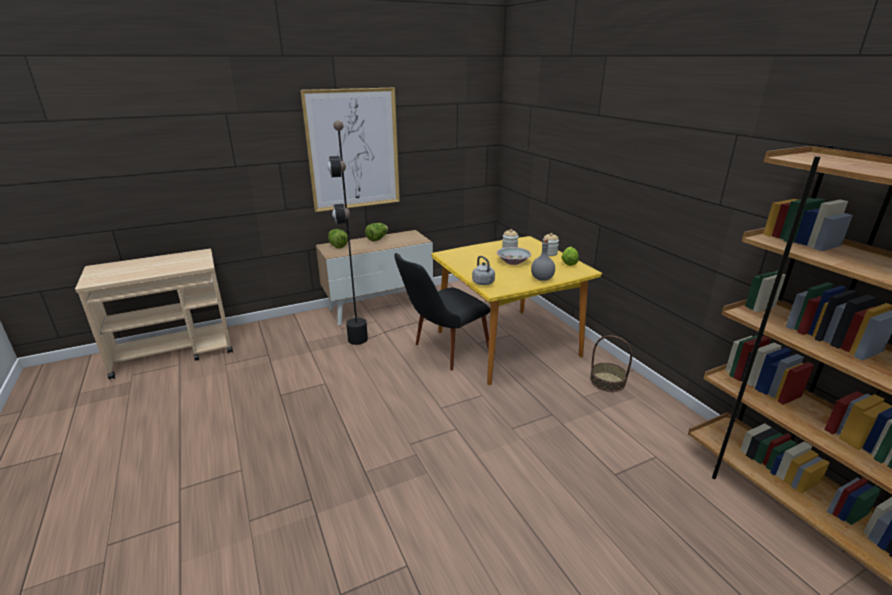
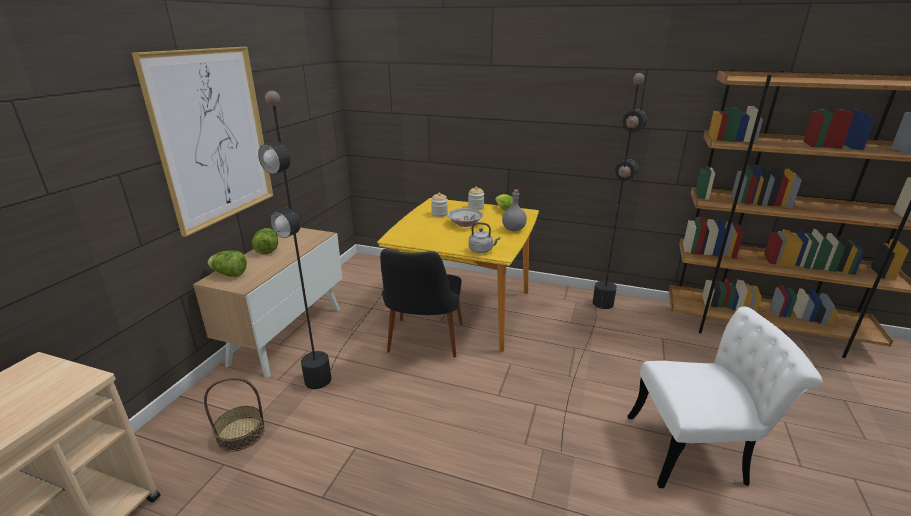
camera: 45 degrees left, 0 degrees up
(526, 540) = (697, 450): none -> white chair
(587, 414) = (592, 333): none -> black floor lamp
(607, 381) = (567, 303): basket -> basket (241, 433)

